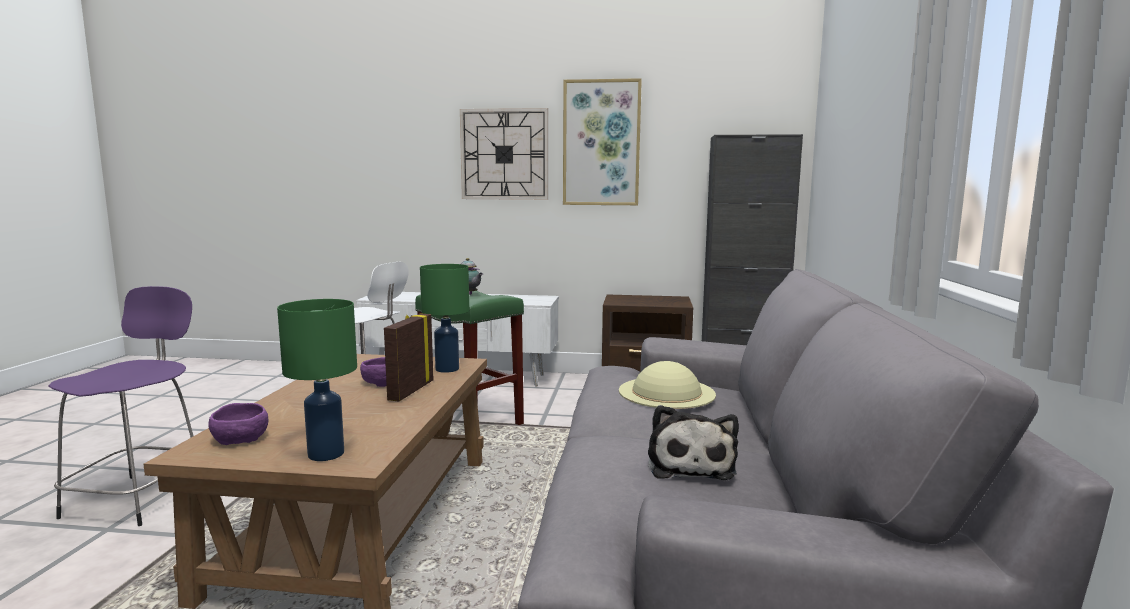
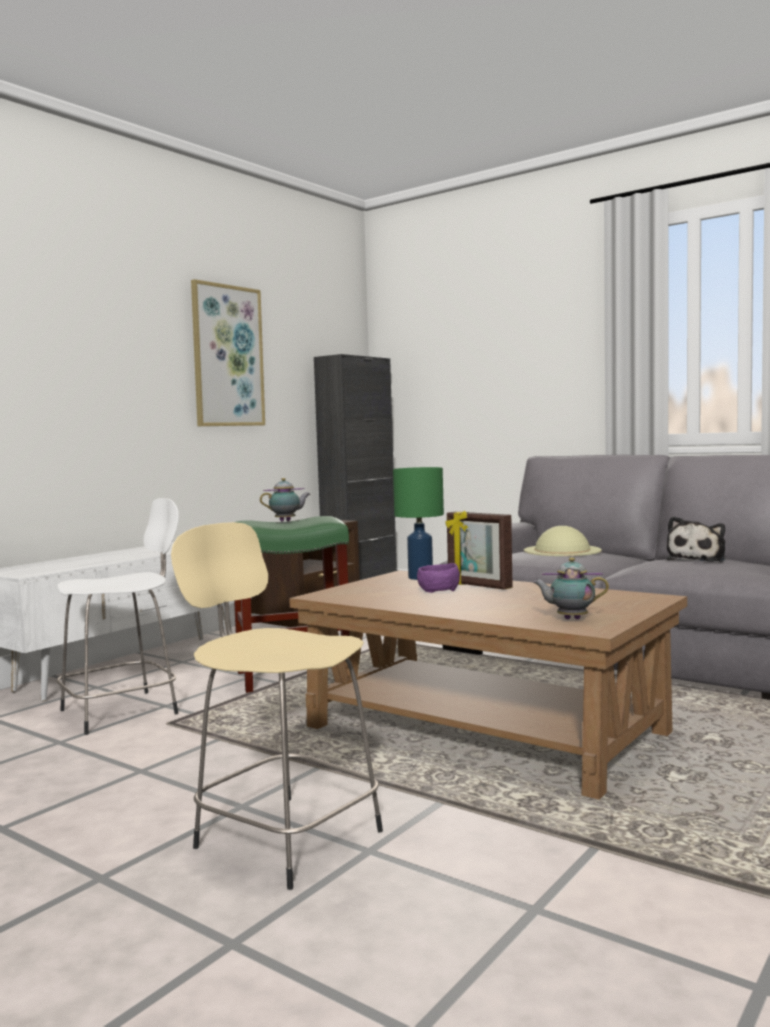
camera: 60 degrees left, 5 degrees down
(139, 497) = (284, 837): purple stool -> beige stool
(241, 439) = (569, 619): purple bowl -> teapot
(325, 454) = (628, 603): green table lamp -> none
(504, 154) = (133, 363): wall clock -> none
(690, 465) = (698, 559): plush toy -> plush toy turned 90 degrees clockwise

